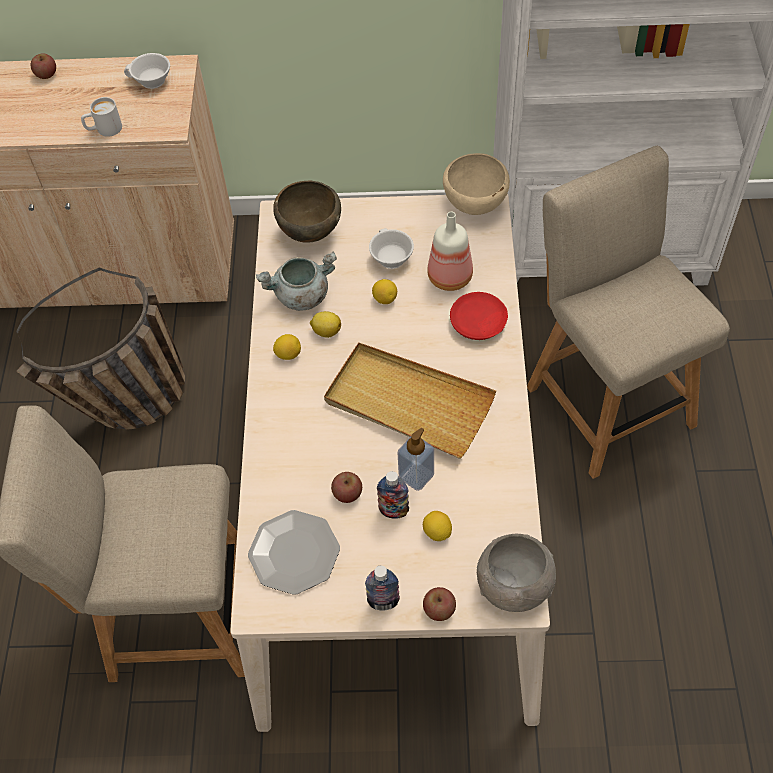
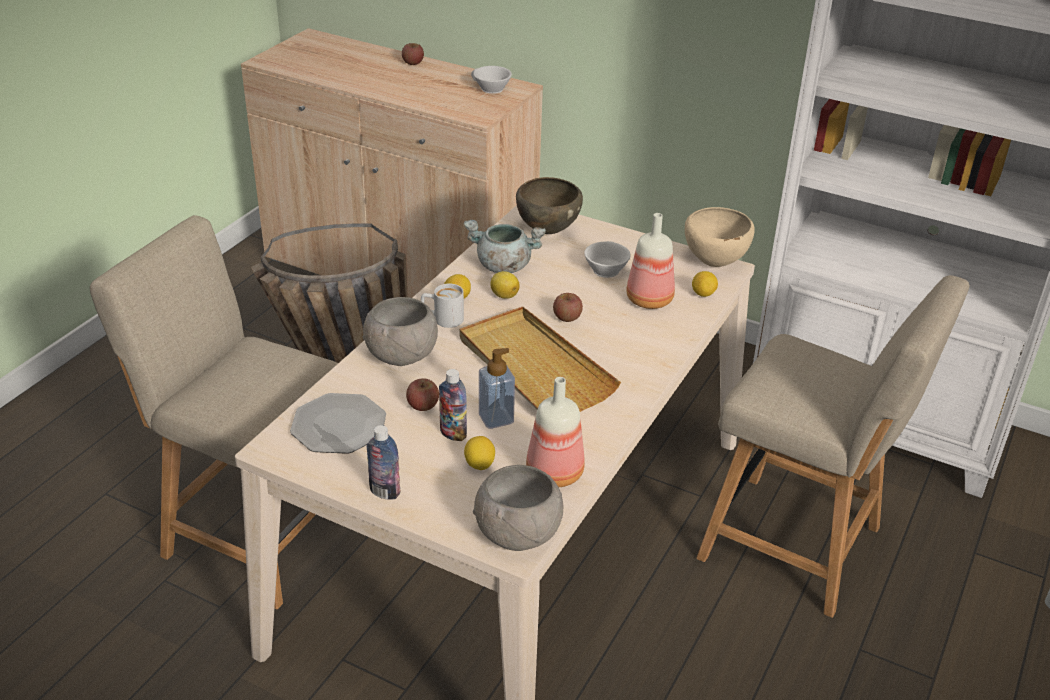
camera: 25 degrees right, 20 degrees down
(104, 129) = (426, 103): white mug -> white mug (442, 319)
(290, 445) = (403, 355): none -> grey bowl
(385, 299) = (576, 293): lemon -> lemon (703, 294)
(439, 609) = (431, 519): apple -> apple (567, 317)
(478, 323) = (649, 338): red plate -> none
(499, 510) = (552, 473): none -> bottle
(605, 400) = (799, 547): beige chair -> beige chair turned 120 degrees clockwise

